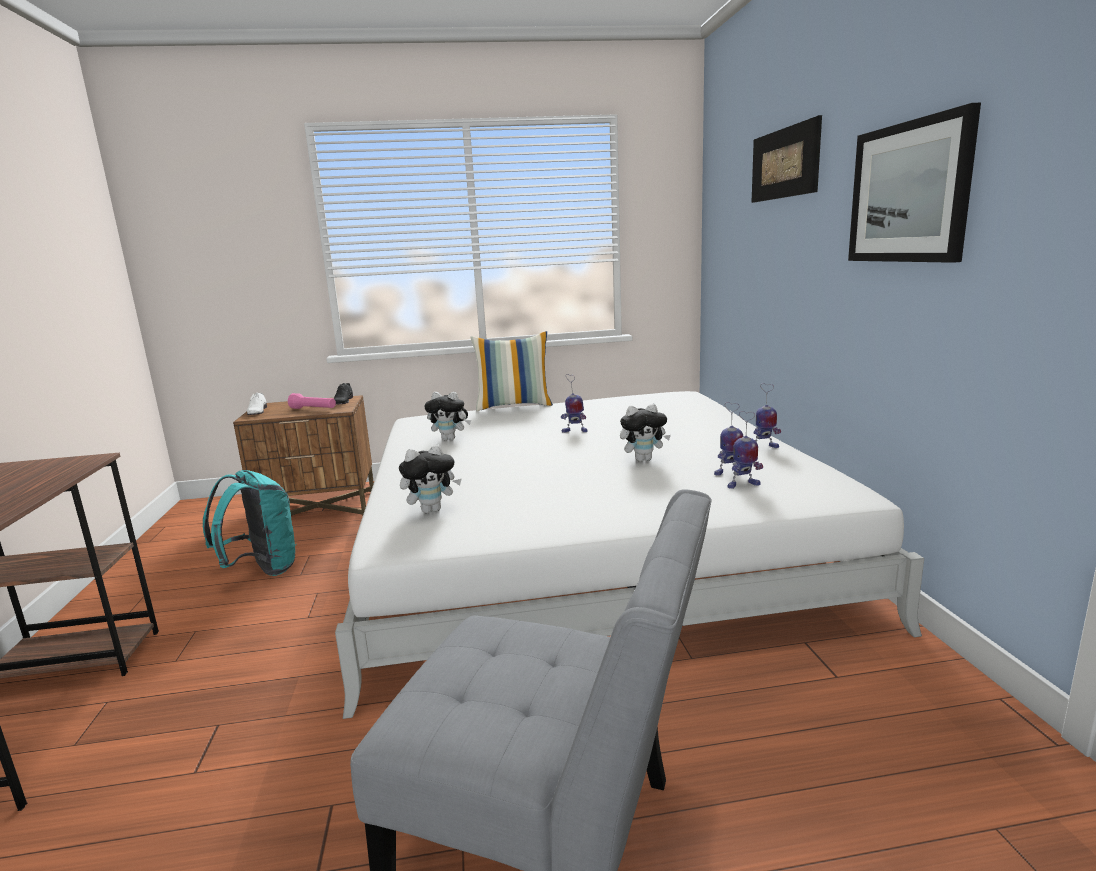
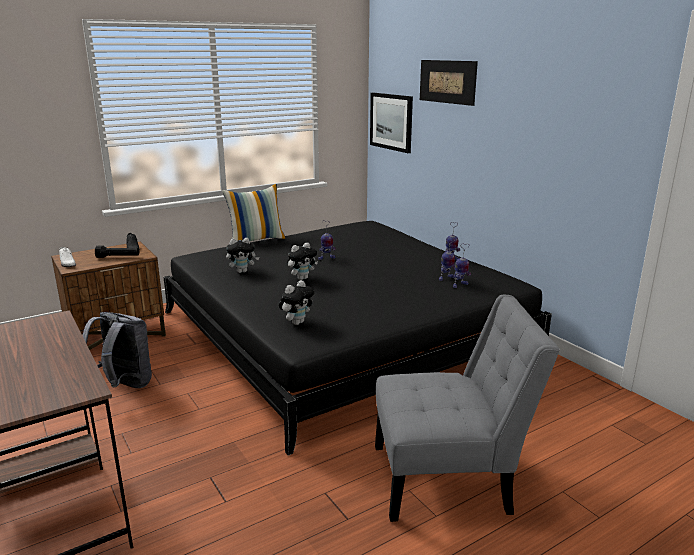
camera: 25 degrees left, 5 degrees up
(262, 570) = (123, 386): turquoise backpack -> grey backpack
(313, 409) = (118, 257): pink flashlight -> black flashlight
(585, 542) = (343, 332): white bed -> black bed
(643, 459) = (390, 274): plush toy -> plush toy (302, 278)
(908, 193) = (538, 121): picture -> picture (391, 122)

